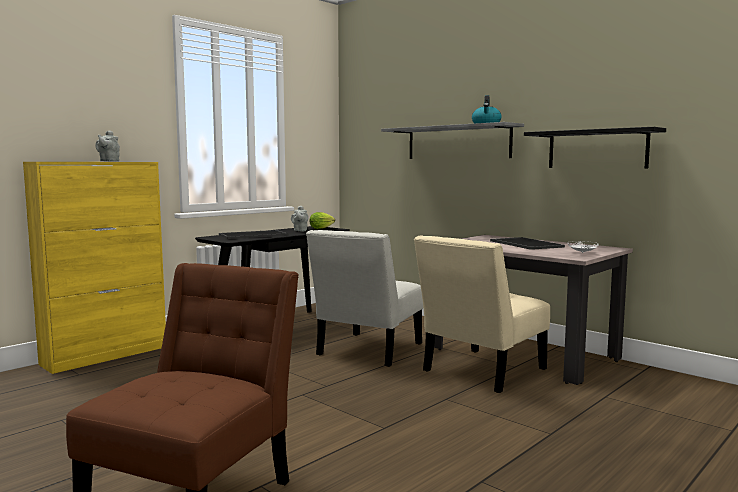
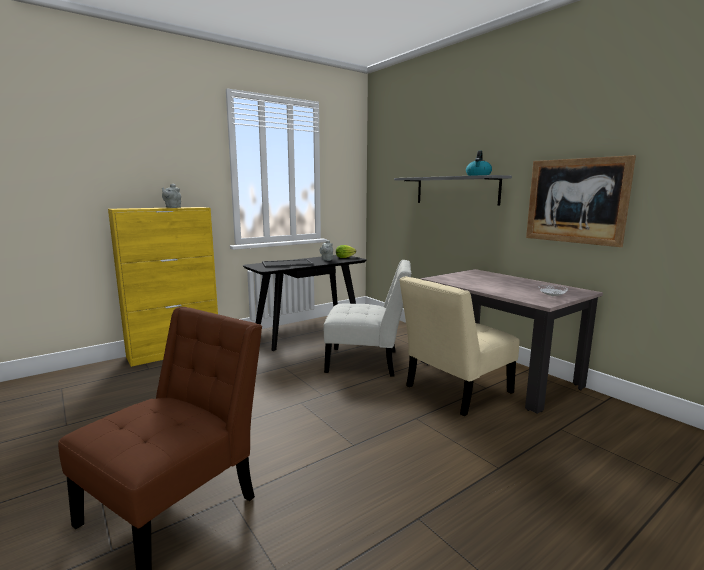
camera: 10 degrees right, 5 degrees up
(367, 351) = (367, 362): white chair -> white chair turned 120 degrees counterclockwise
(524, 244) = (503, 282): tray -> none
(597, 149) = (575, 201): black shelf -> picture

